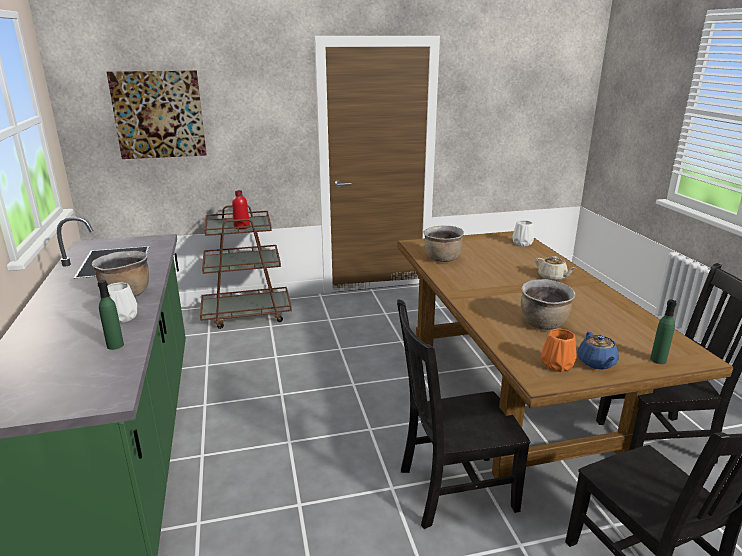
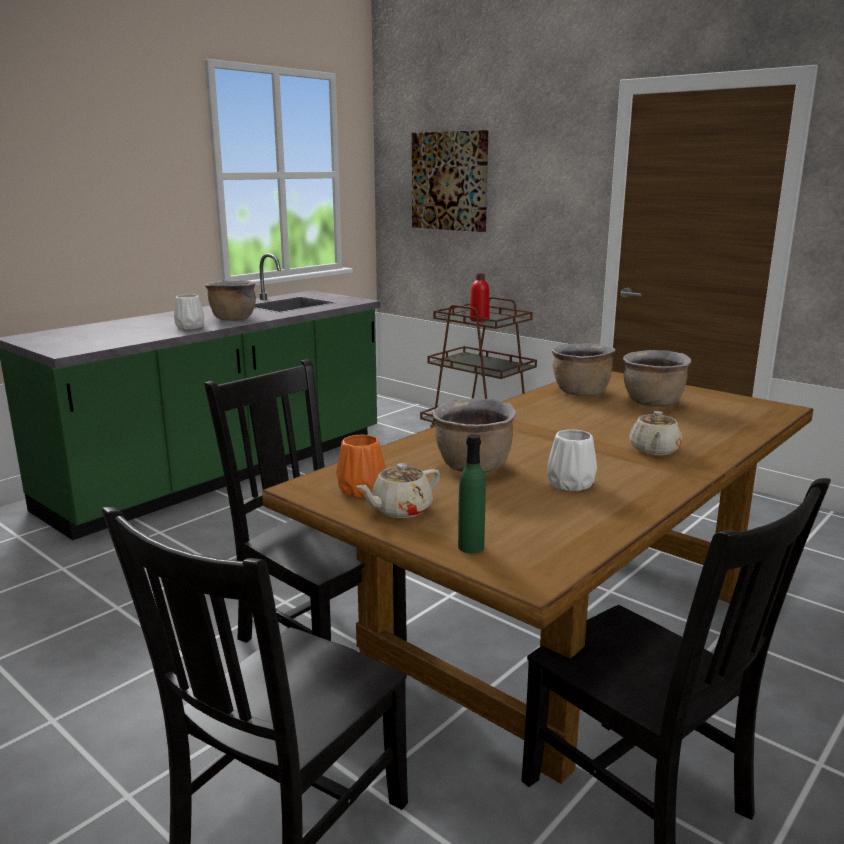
camera: 55 degrees right, 5 degrees down
(115, 345) = (143, 335): green bottle -> none
(481, 252) = (652, 403): none -> brown cooking pot
(522, 243) = (750, 416): white vase -> white vase (570, 484)
(596, 363) = (400, 510): blue teapot -> beige teapot

